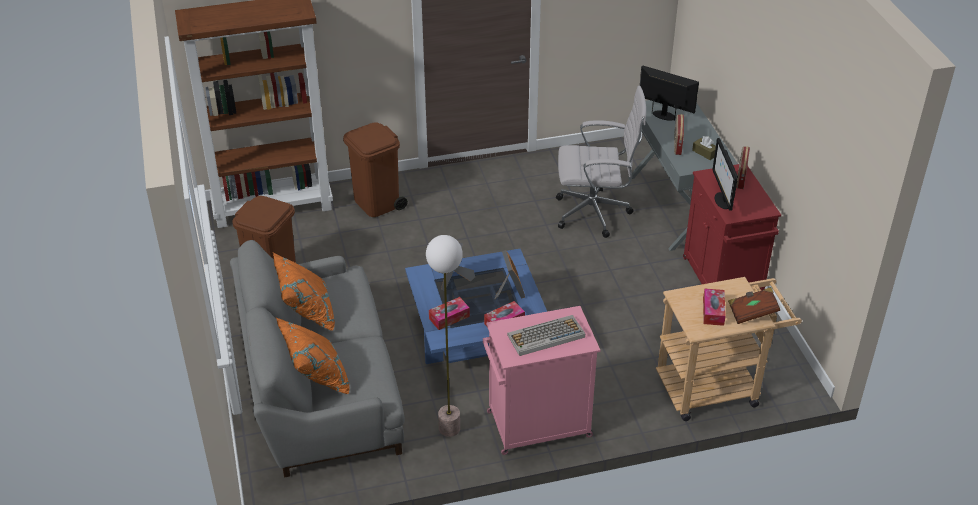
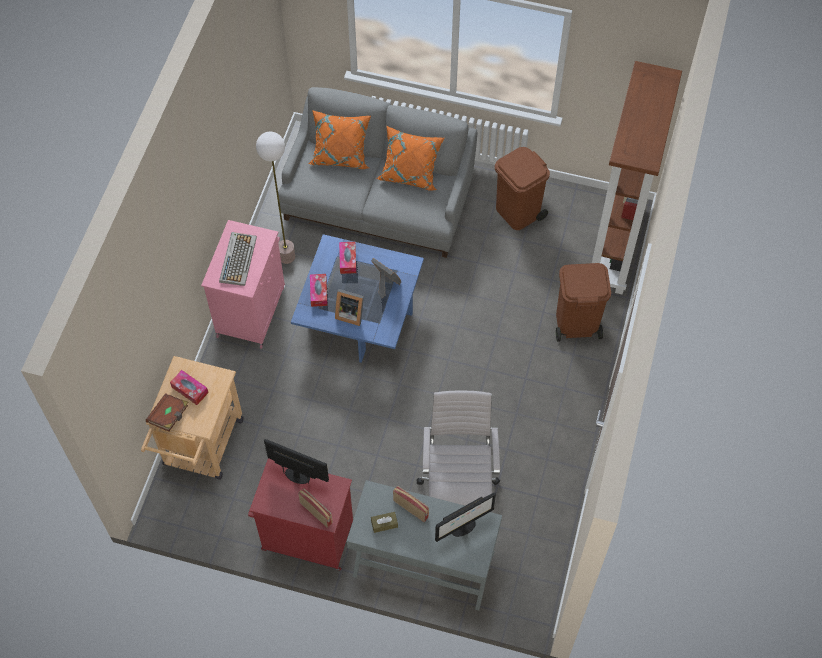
camera: 120 degrees right, 20 degrees up
(596, 213) = (458, 489): white office chair -> white office chair turned 150 degrees clockwise

